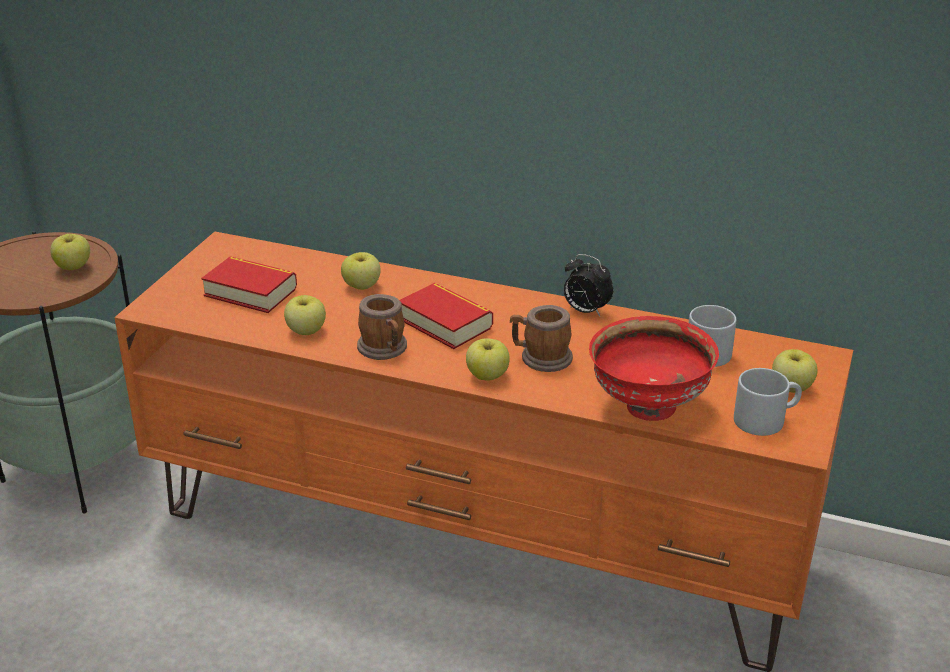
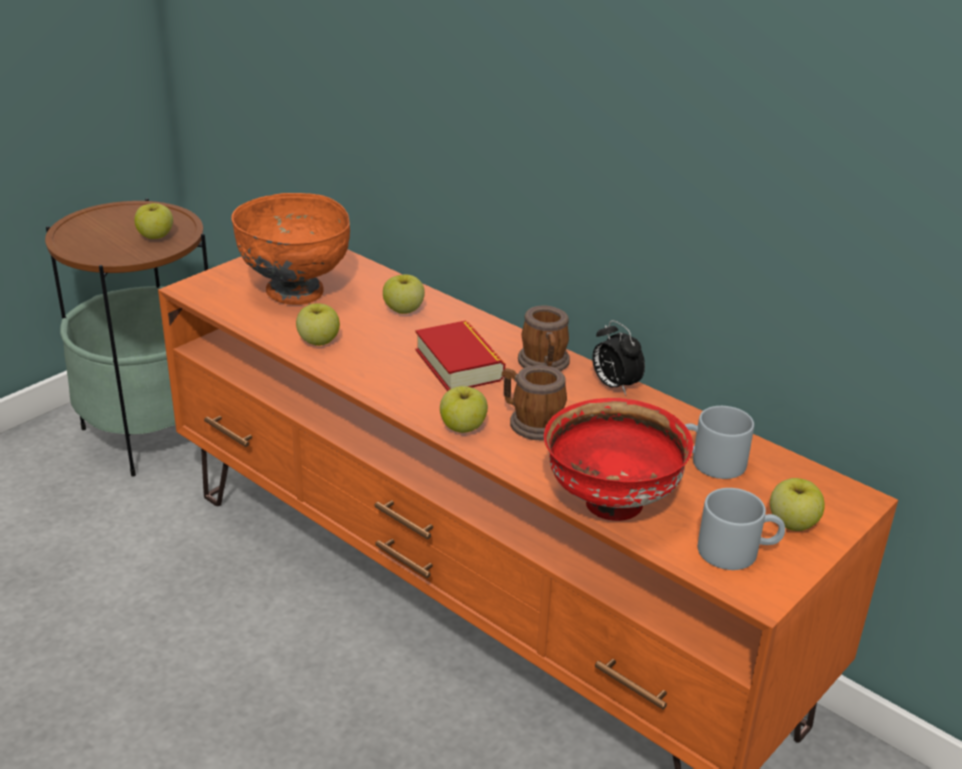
camera: 20 degrees right, 0 degrees up
(250, 292) = (295, 293): book -> orange bowl
(385, 349) = (380, 377): mug -> mug (544, 364)

